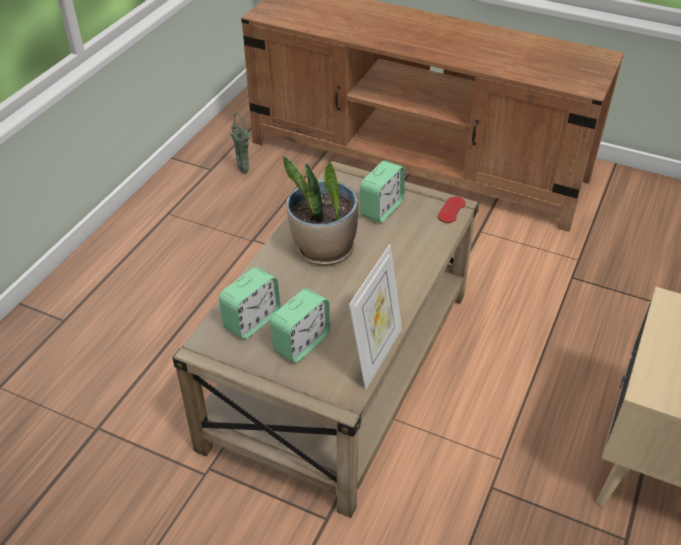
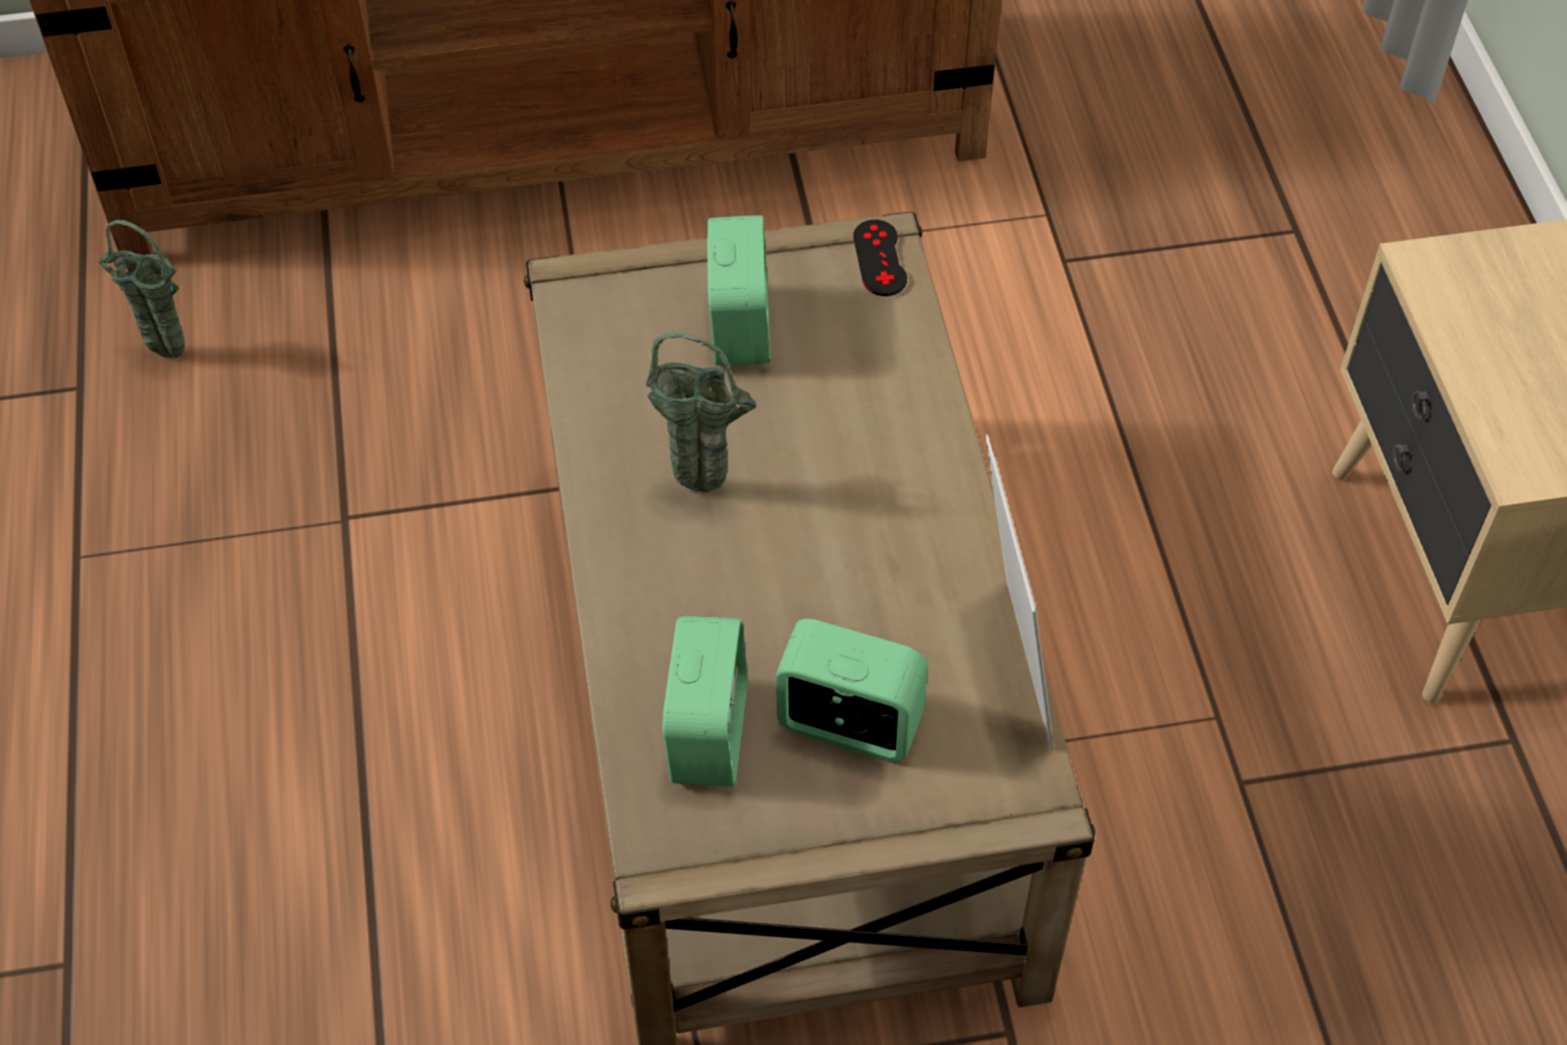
camera: 35 degrees left, 10 degrees up
(301, 343) = (849, 724): alarm clock -> alarm clock turned 75 degrees counterclockwise
(324, 250) = (706, 489): potted plant -> green vase
(451, 210) = (879, 258): red game controller -> black game controller

